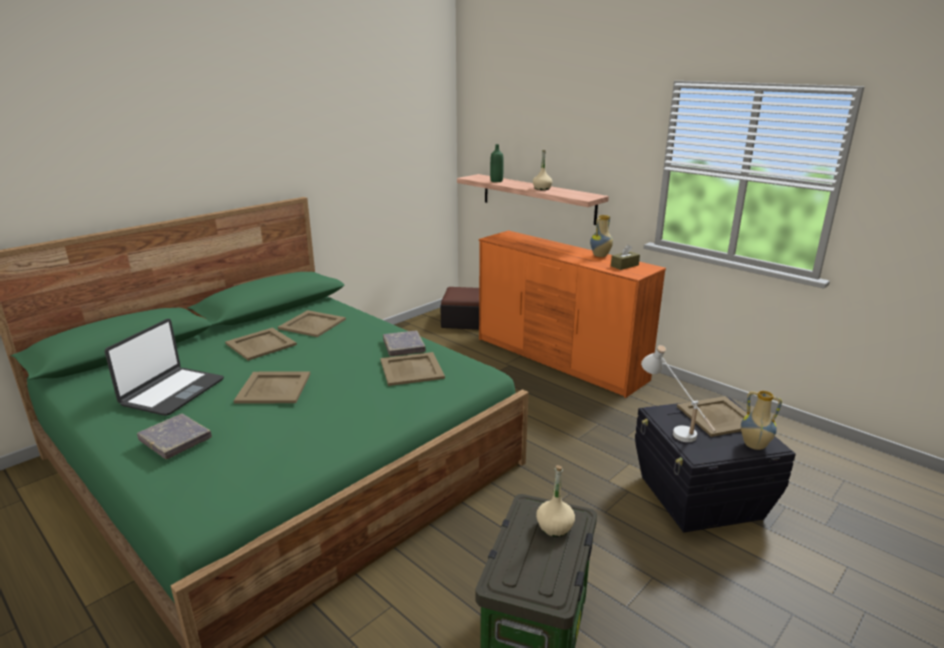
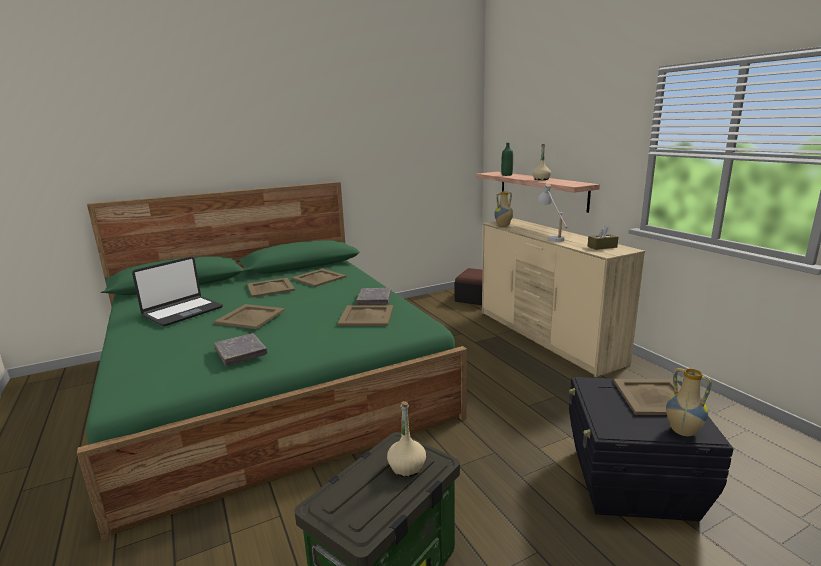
camera: 20 degrees right, 5 degrees down
(175, 439) = (152, 342): grey book -> grey book (241, 352)
(559, 359) = (546, 336): orange dresser -> beige dresser
(600, 256) = (584, 239): vase -> vase (503, 226)
(673, 427) = (597, 399): white table lamp -> white table lamp (552, 237)

